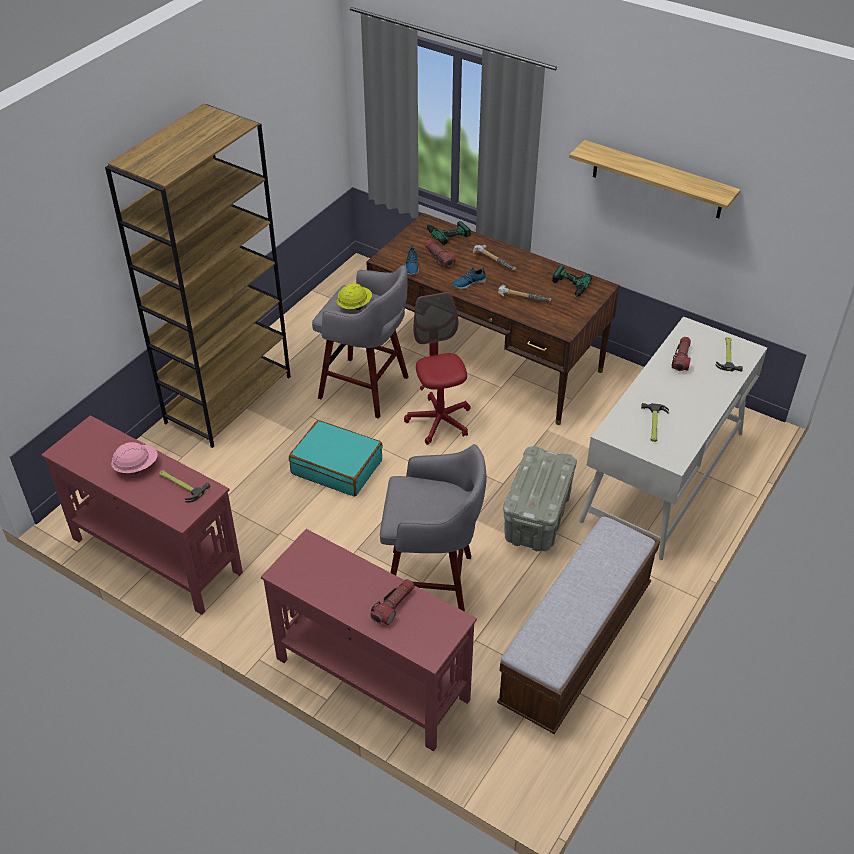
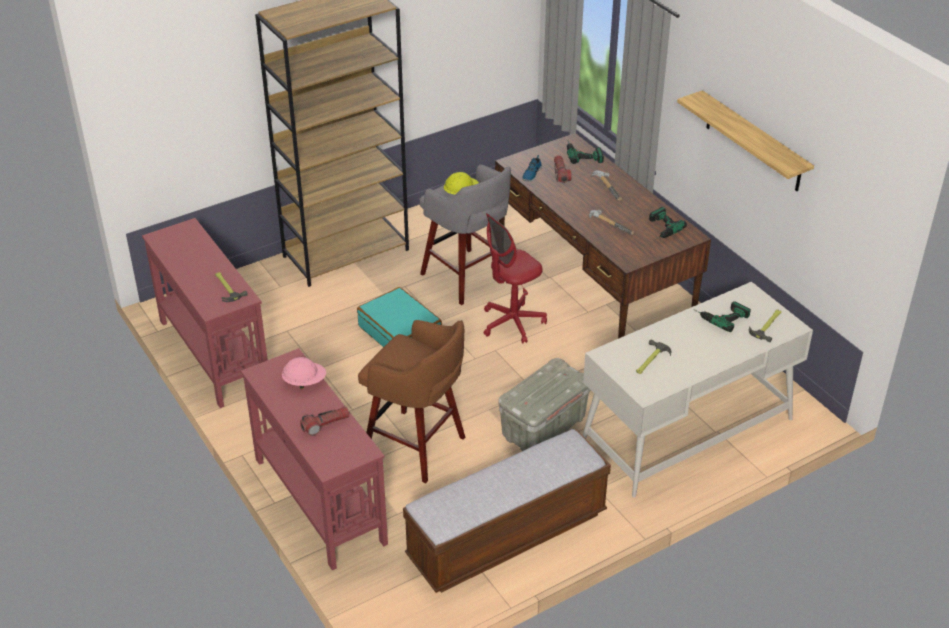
camera: 25 degrees right, 5 degrees down
(136, 467) = (203, 264): pink hard hat -> pink hard hat (305, 382)
(432, 584) = (417, 447): grey stool -> brown stool
(439, 421) = (512, 323): red office chair -> red office chair turned 135 degrees counterclockwise
(468, 283) = (572, 200): shoe -> none
(681, 359) = (720, 315): flashlight -> power drill

